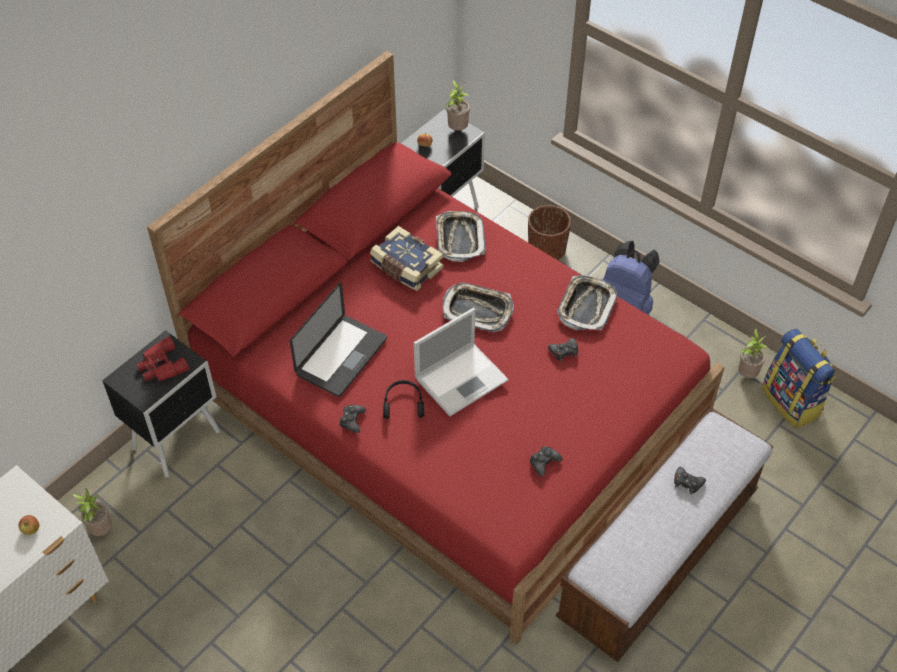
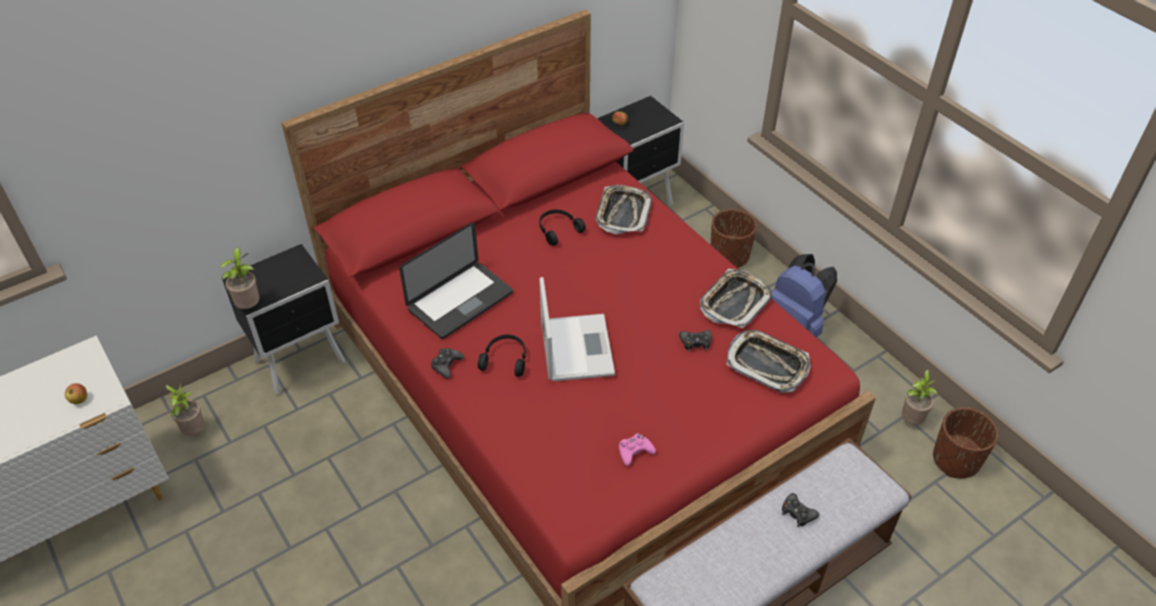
camera: 15 degrees right, 5 degrees down
(161, 366) = (282, 276): red binoculars -> none
(406, 267) = (558, 230): book -> black headphones
(457, 129) = (657, 115): potted plant -> potted plant (250, 306)
(462, 378) = (576, 346): laptop -> laptop turned 75 degrees counterclockwise
(477, 310) = (617, 284): tray -> tray (767, 364)
(544, 462) = (634, 452): black game controller -> pink game controller
(792, 402) = (956, 460): backpack -> brown planter

